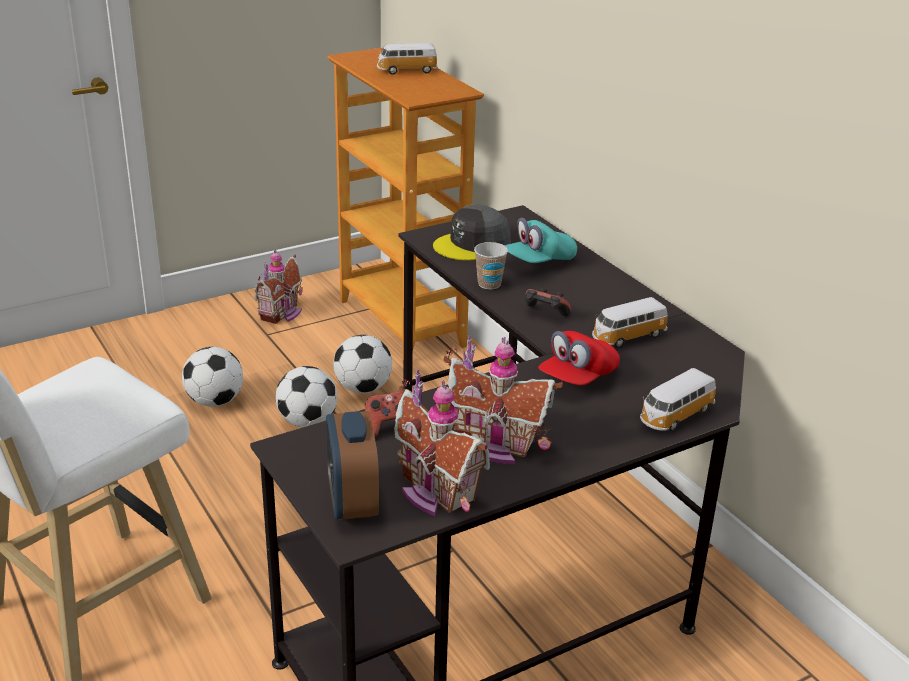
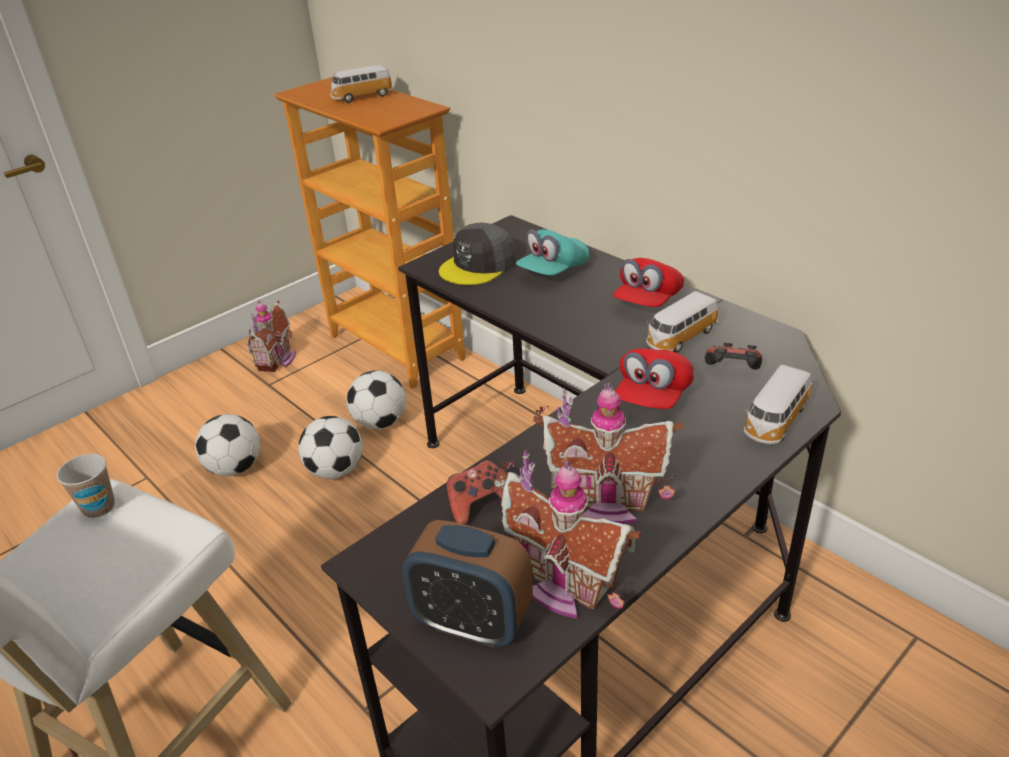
camera: 10 degrees left, 5 degrees up
(352, 502) = (472, 622): alarm clock -> alarm clock turned 45 degrees counterclockwise
(489, 284) = (514, 306): cup -> cup (99, 507)
(545, 315) = (586, 330): game controller -> game controller (732, 372)
(614, 302) = (647, 301): none -> red cap

